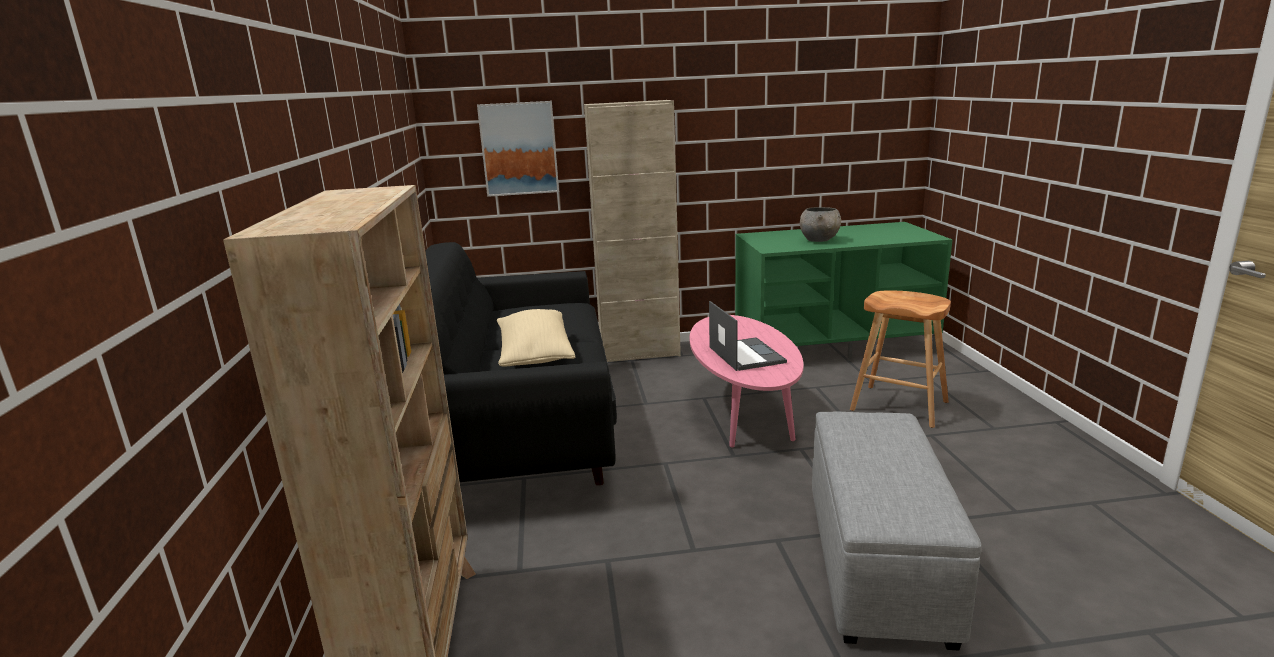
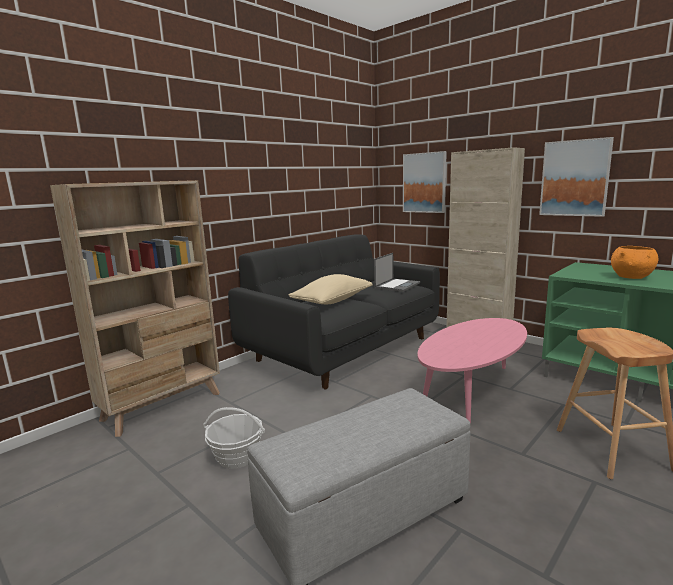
camera: 50 degrees right, 5 degrees down
(675, 612) = (237, 457): none -> basket
(725, 136) = (574, 178): none -> picture
(745, 354) = (462, 344): laptop -> laptop (397, 285)
(819, 240) = (632, 277): grey bowl -> orange bowl

